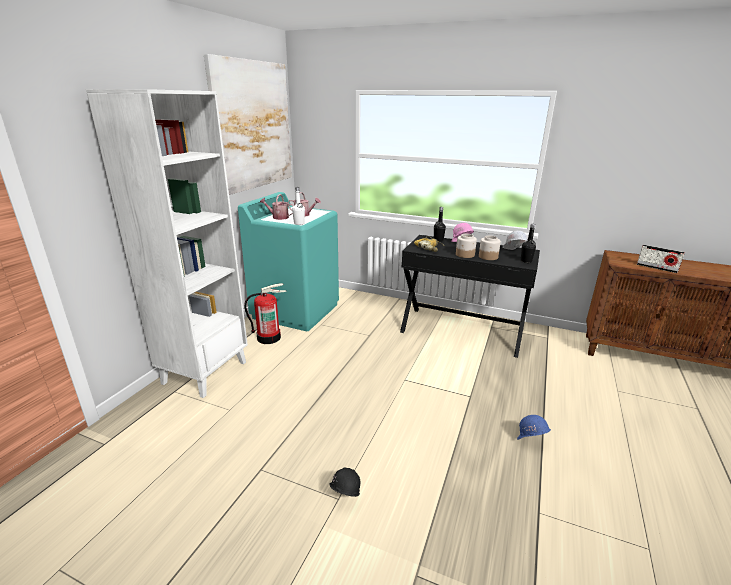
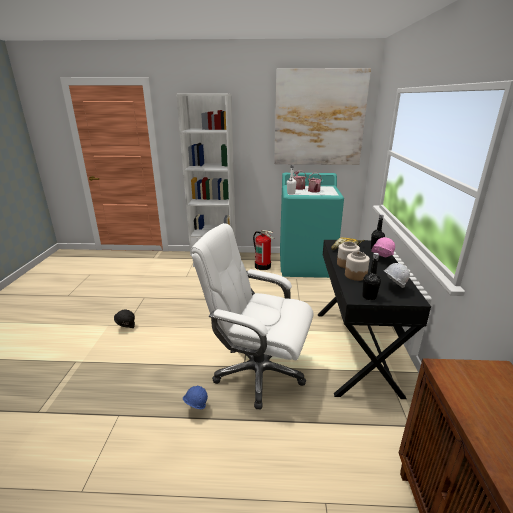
camera: 70 degrees right, 0 degrees up
(481, 389) = (257, 372): none -> white office chair
(657, 268) = (477, 415): radio -> none

